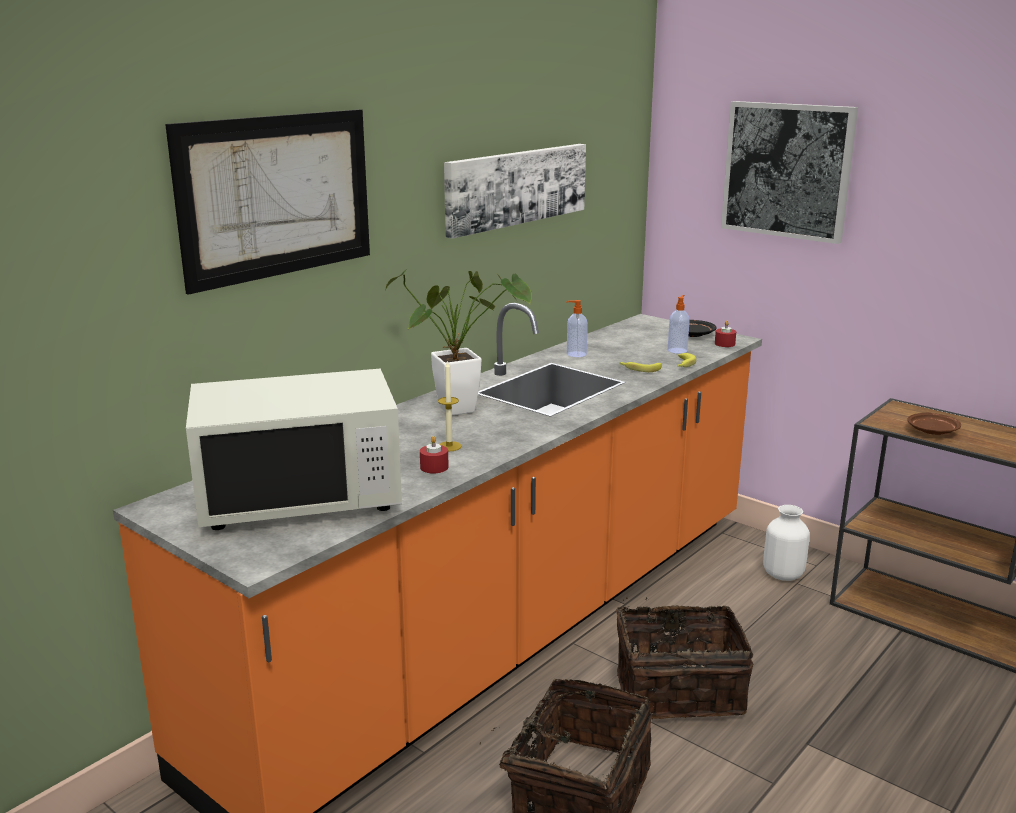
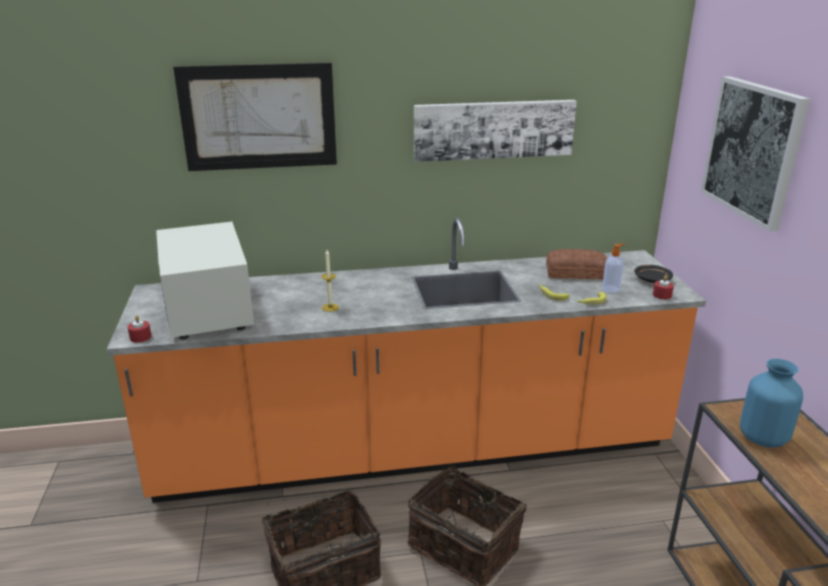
camera: 40 degrees right, 5 degrees up
(300, 497) = (209, 310): white microwave -> white microwave turned 45 degrees clockwise
(434, 467) = (298, 318): red candle -> red candle (140, 337)
(465, 409) = (385, 286): potted plant -> none
(575, 354) = (529, 269): soap dispenser -> none
(621, 346) = (575, 272): none -> bread
(782, 574) = (660, 507): white vase -> none
(932, 431) = (763, 438): brown plate -> blue vase

